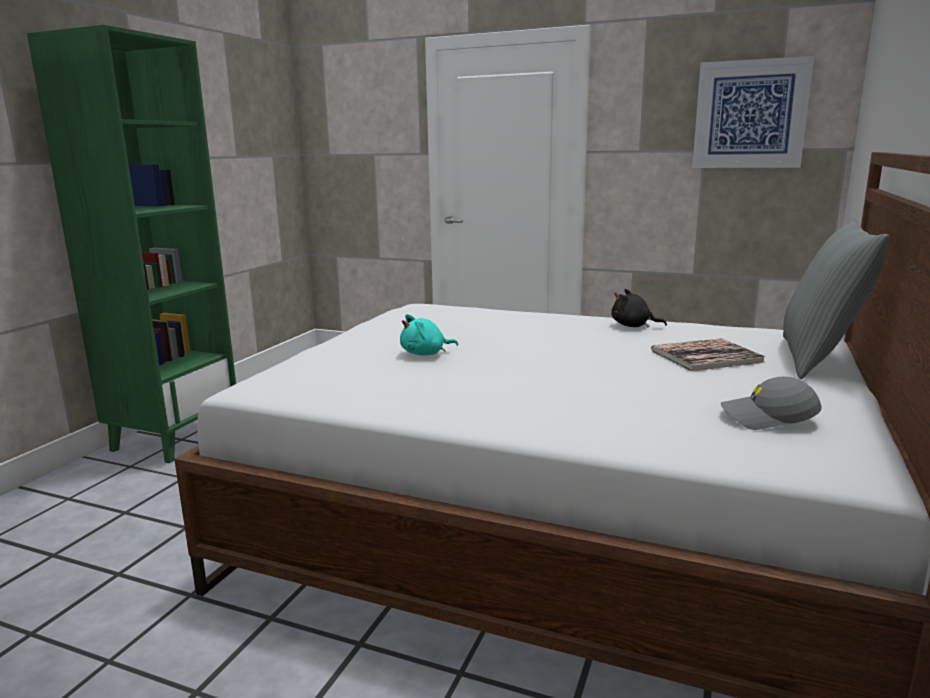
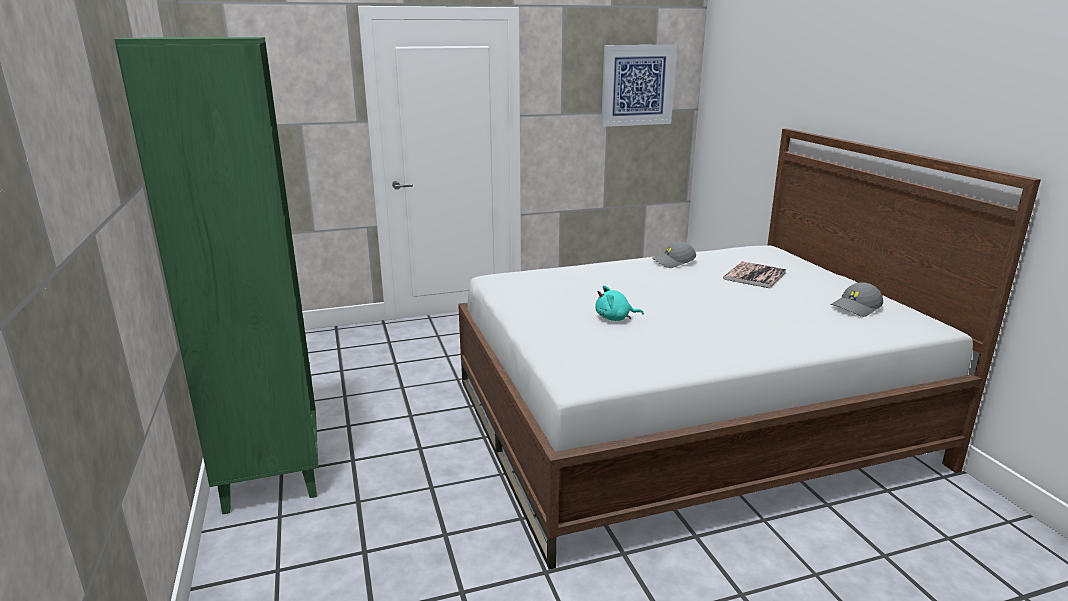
camera: 40 degrees left, 5 degrees up
(426, 354) = (615, 318): turquoise plush toy -> turquoise plush toy turned 60 degrees clockwise
(633, 326) = (673, 262): black plush toy -> grey cap
(819, 359) = (800, 264): grey pillow -> none

